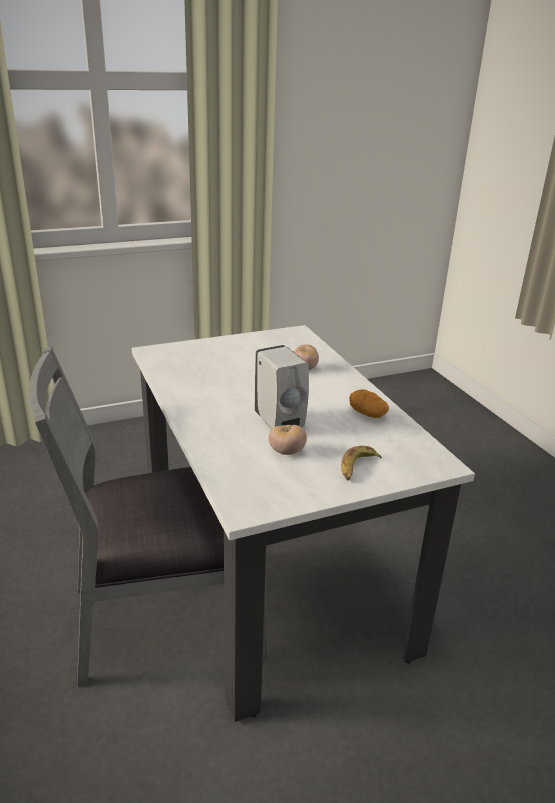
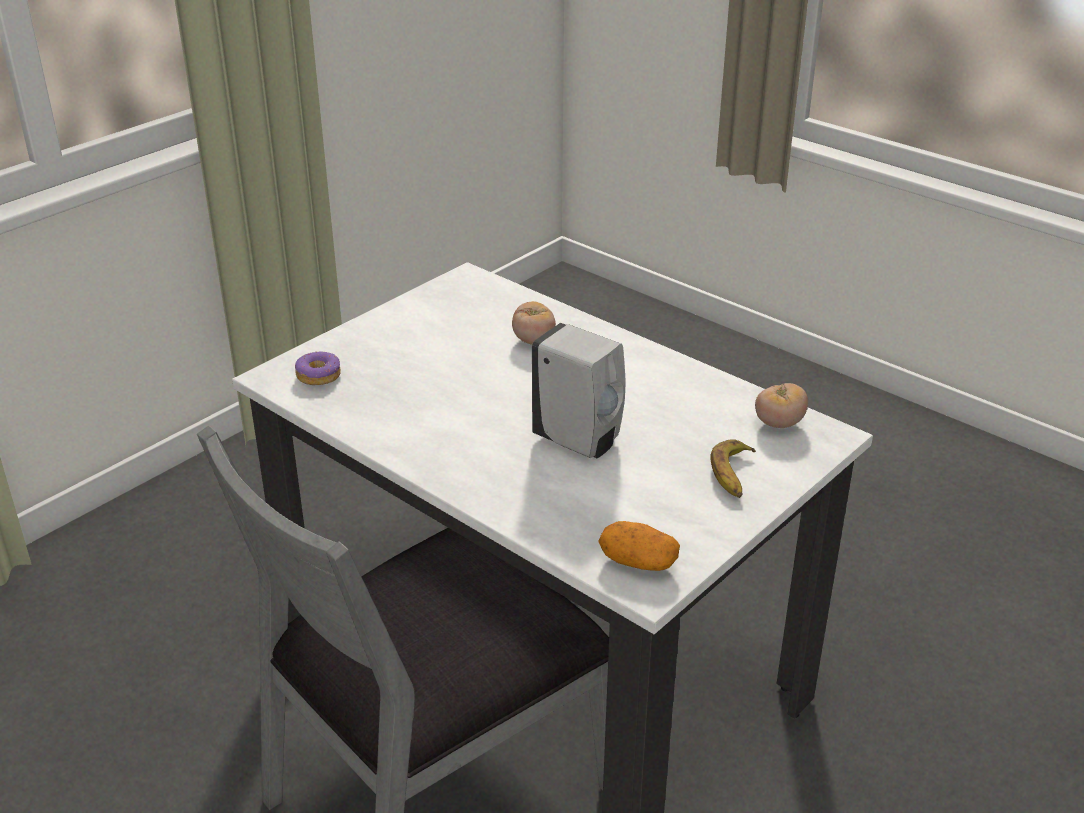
camera: 25 degrees left, 5 degrees up
(174, 356) = (319, 375): none -> donut
(286, 452) = (625, 482): tomato -> tomato (779, 423)
(367, 414) = (679, 389): potato -> potato (638, 562)

